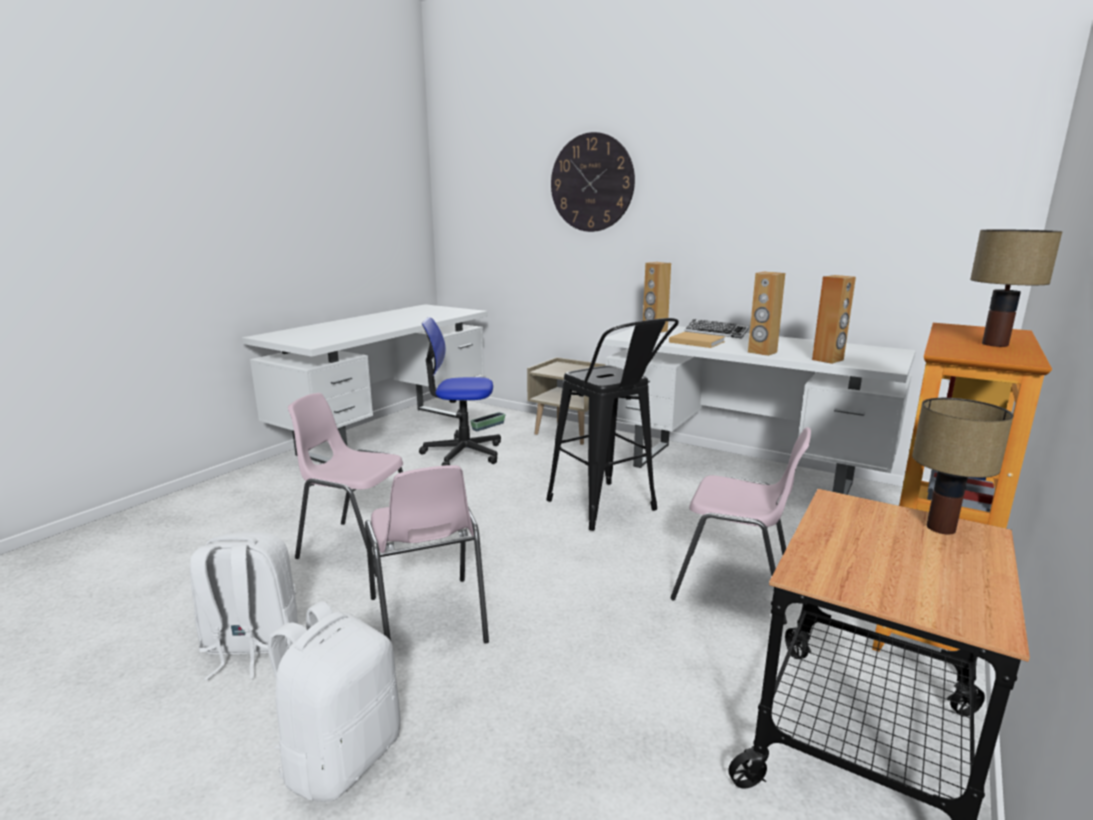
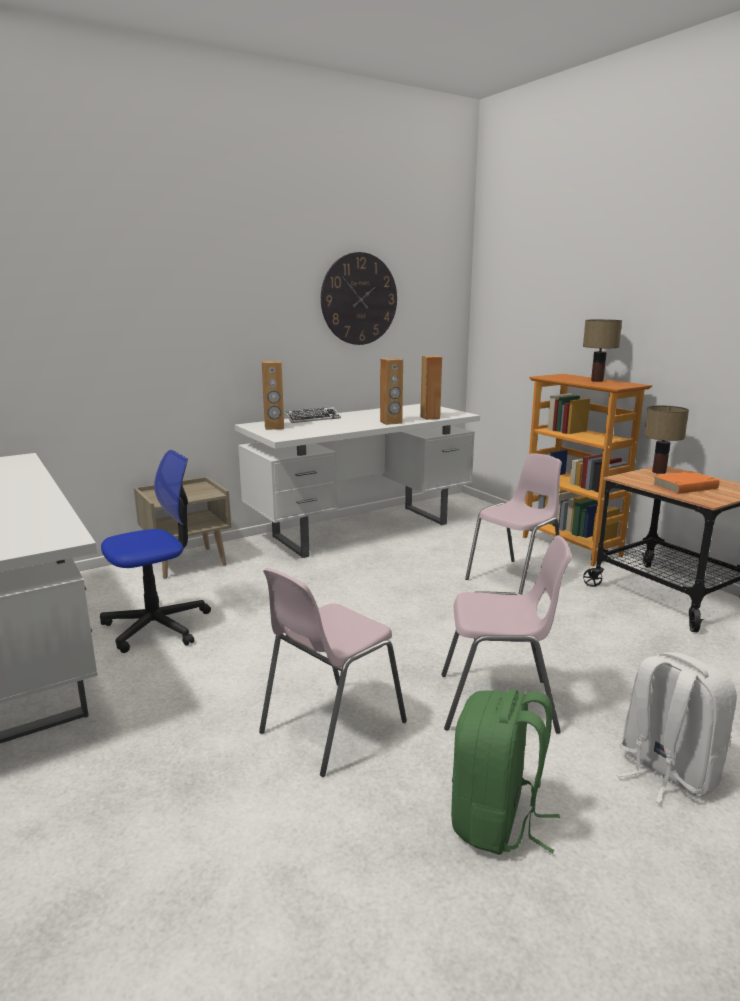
camera: 65 degrees left, 0 degrees up
(250, 647) = (497, 821): white backpack -> green backpack
(462, 453) = (157, 626): office chair -> office chair turned 150 degrees counterclockwise
(488, 426) = (98, 597): planter -> none
(592, 183) = (152, 281): wall clock -> wall clock (359, 299)
(607, 510) = (372, 588): black stool -> none
(695, 341) = (333, 427): beige book -> none
(872, 553) = (685, 487): none -> orange book

